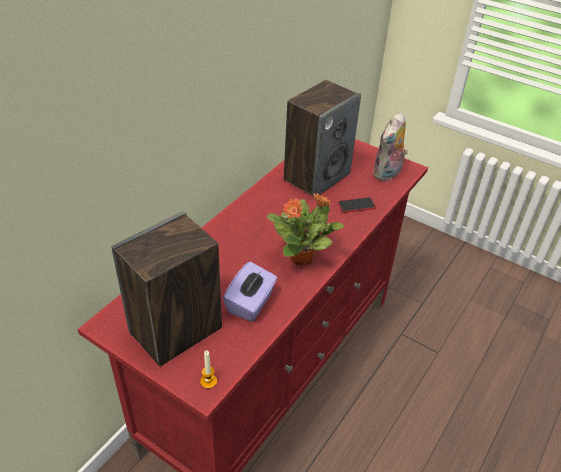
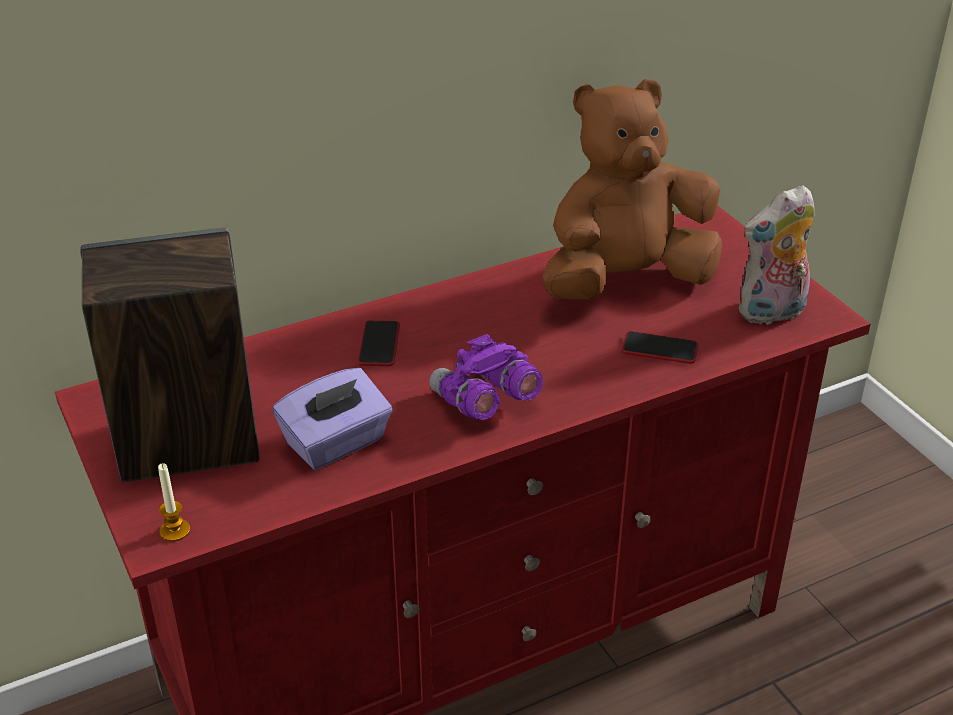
camera: 30 degrees right, 5 degrees down
(230, 244) = (379, 344): none -> phone
(302, 258) = (484, 402): potted plant -> purple binoculars
(317, 176) = (625, 281): speaker -> brown plush toy

